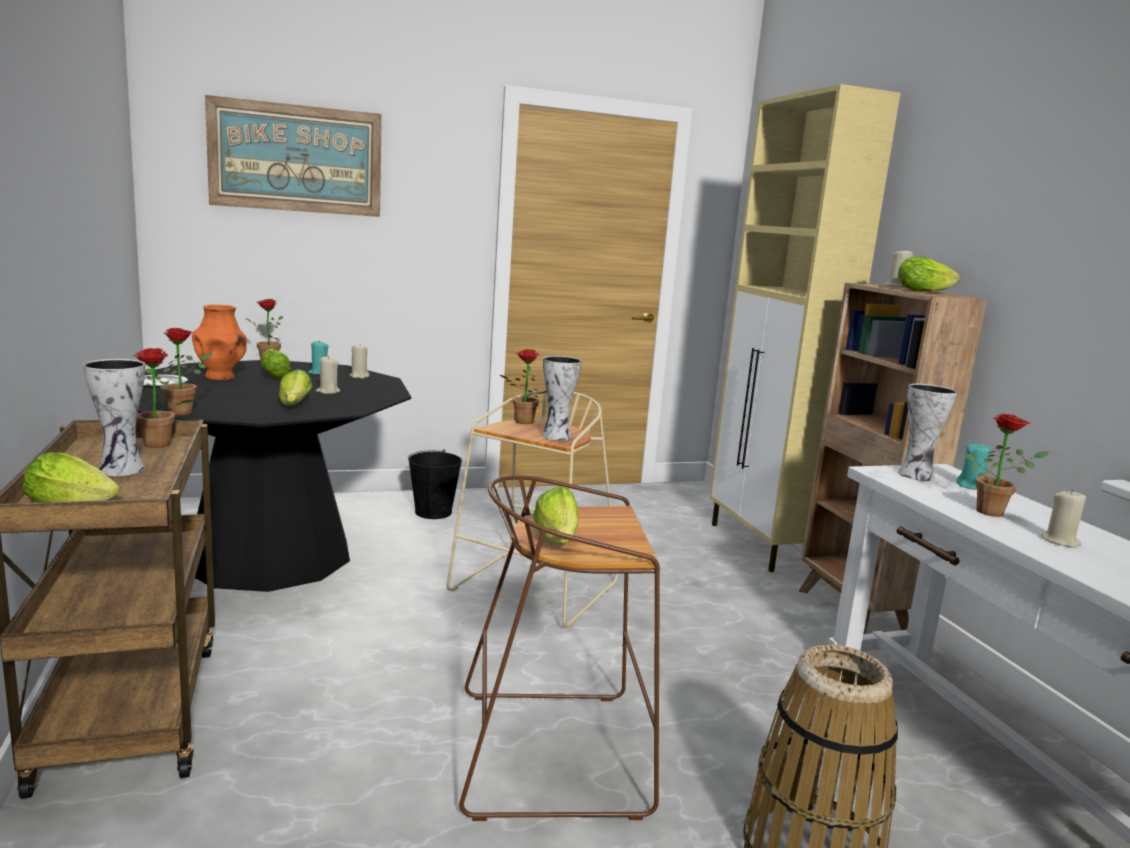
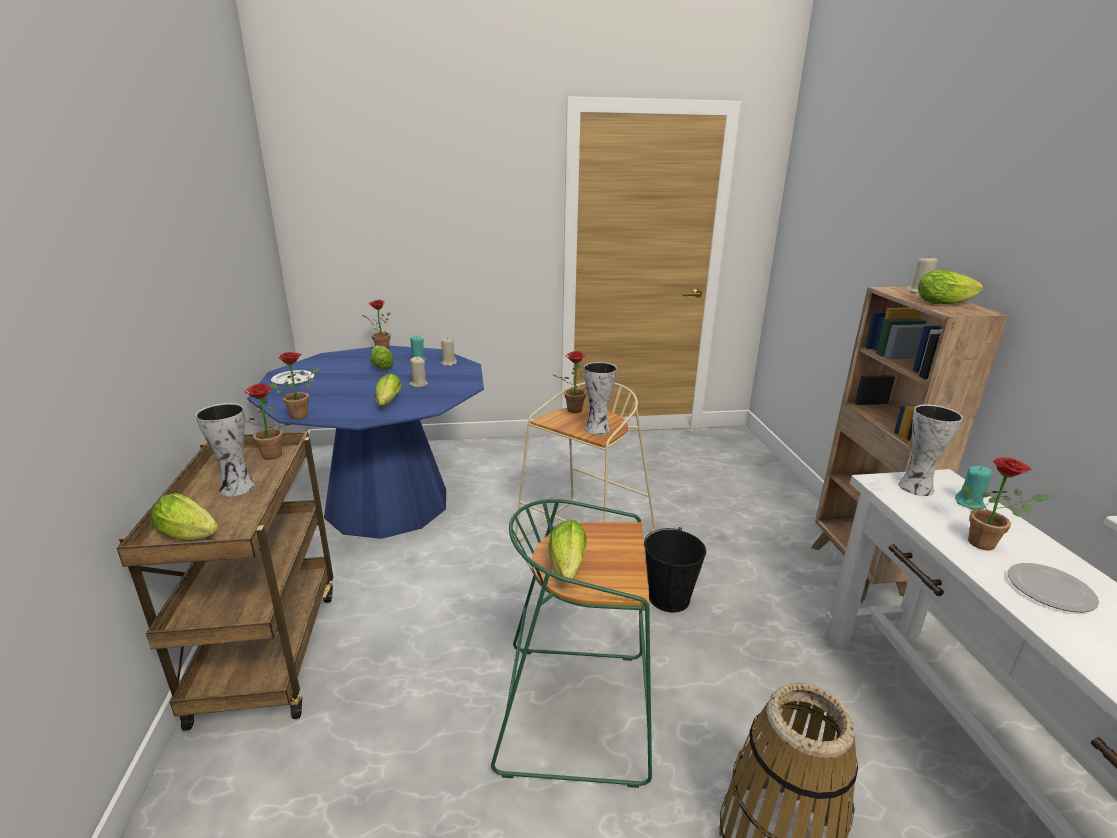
camera: 10 degrees right, 10 degrees up
(220, 377) = (341, 370): orange vase -> none
(269, 555) = (387, 503): black dining table -> blue dining table
(296, 158) = (394, 178): picture -> none
(433, 512) = (517, 459): black bucket -> black bucket (669, 598)
(556, 750) = (578, 710): brown stool -> green stool
(761, 546) = (785, 497): beige cabinet -> none
(1060, 541) = (1048, 590): beige candle -> plate

